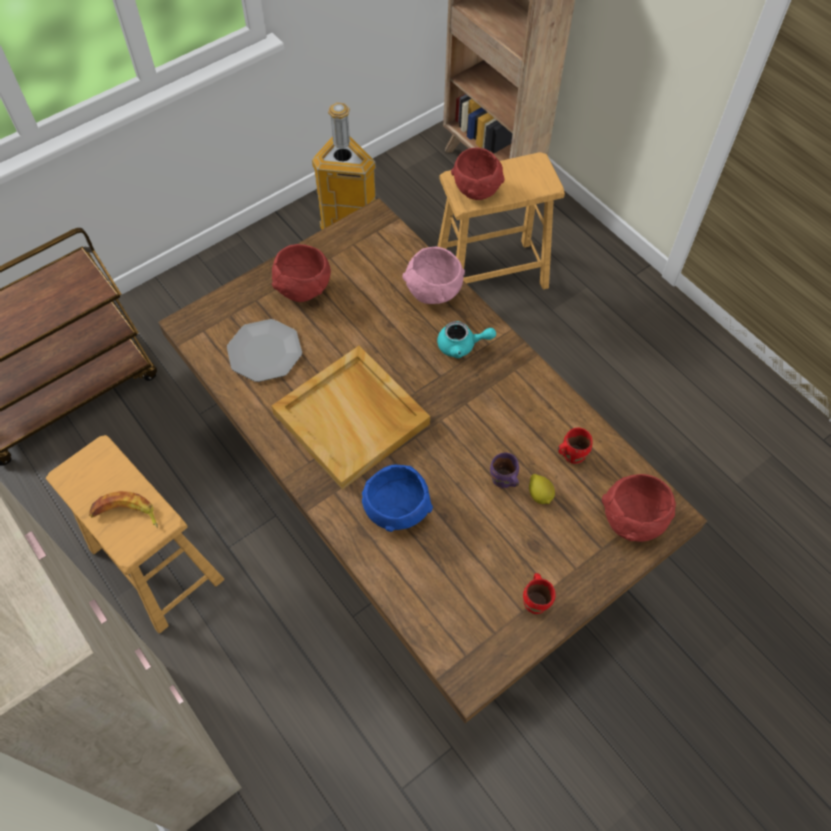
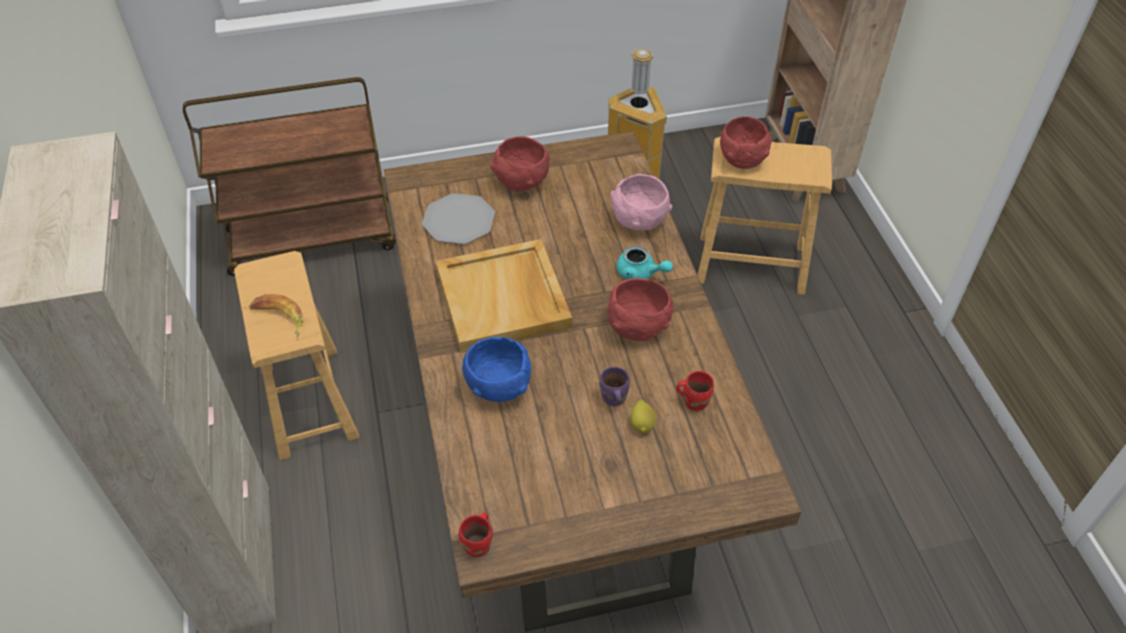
camera: 25 degrees right, 10 degrees down
(537, 601) = (585, 514): red mug -> red mug (479, 545)
(633, 520) = (723, 481): red bowl -> red bowl (638, 328)

